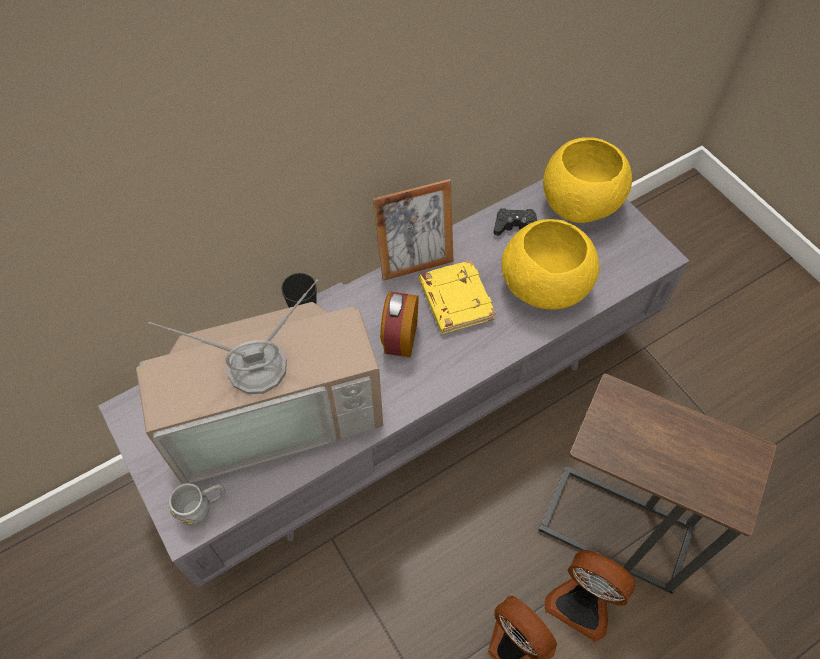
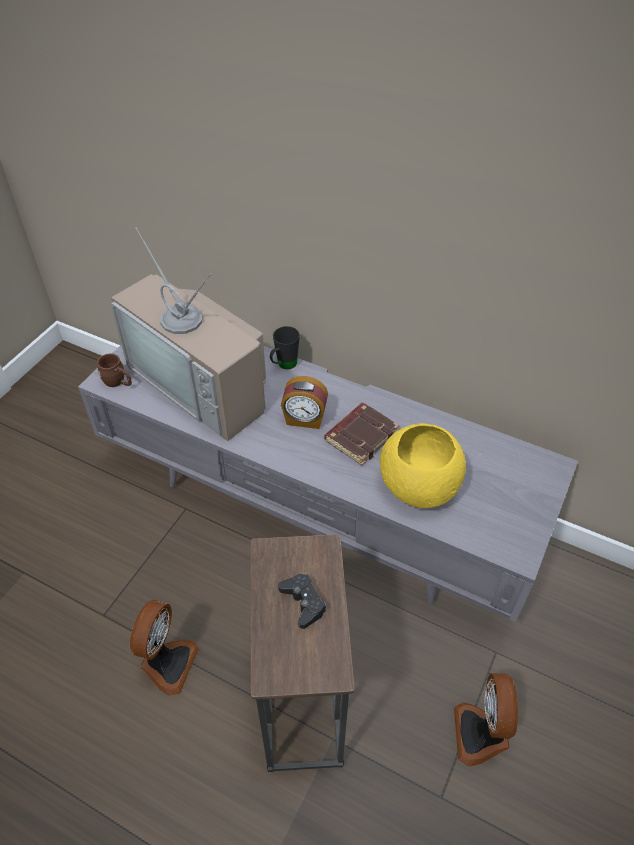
camera: 60 degrees right, 10 degrees down
(203, 508) = (118, 382): grey mug -> brown mug
(399, 338) = (304, 419): alarm clock -> alarm clock turned 150 degrees counterclockwise
(415, 262) = (376, 399): picture frame -> none
(454, 300) = (361, 436): yellow book -> brown book
(515, 226) = (461, 443): black game controller -> black game controller (303, 602)
(581, 202) = (525, 476): yellow bowl -> none
(582, 602) = (223, 699): fan -> fan (481, 734)

